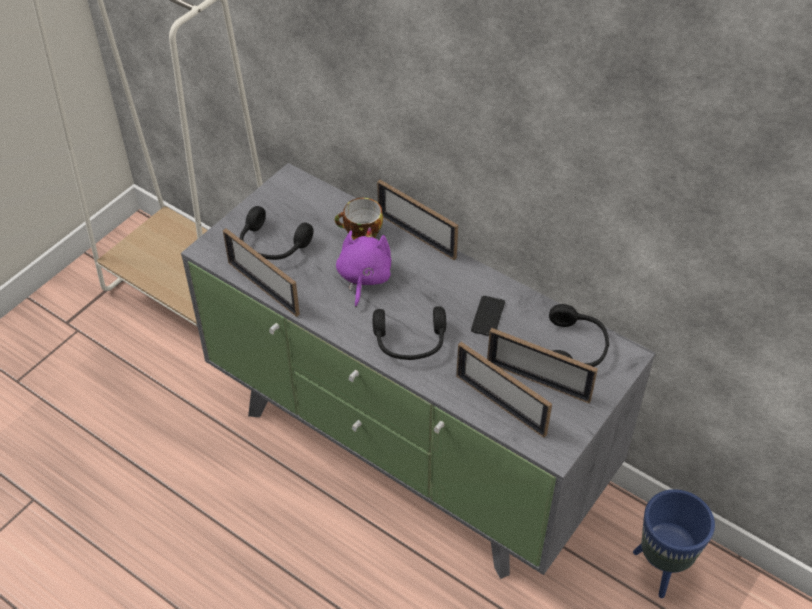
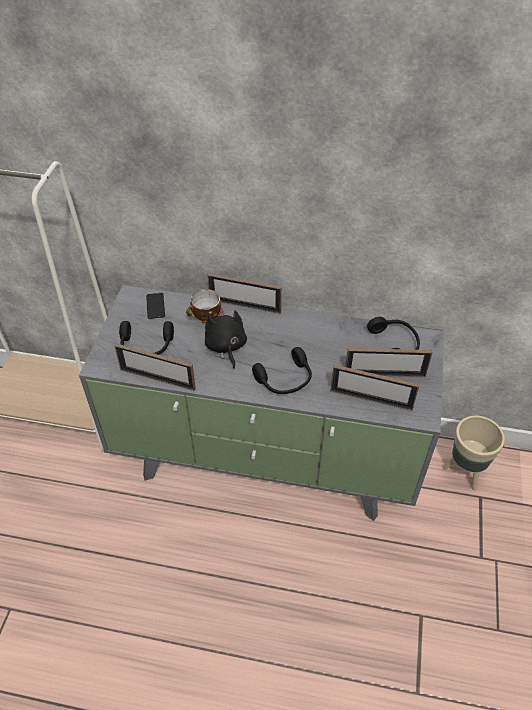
camera: 25 degrees left, 0 degrees up
(363, 278) = (226, 347): purple plush toy -> black plush toy
(488, 316) = (326, 343): phone -> phone (155, 306)
(660, 569) = (464, 472): blue planter -> beige planter

